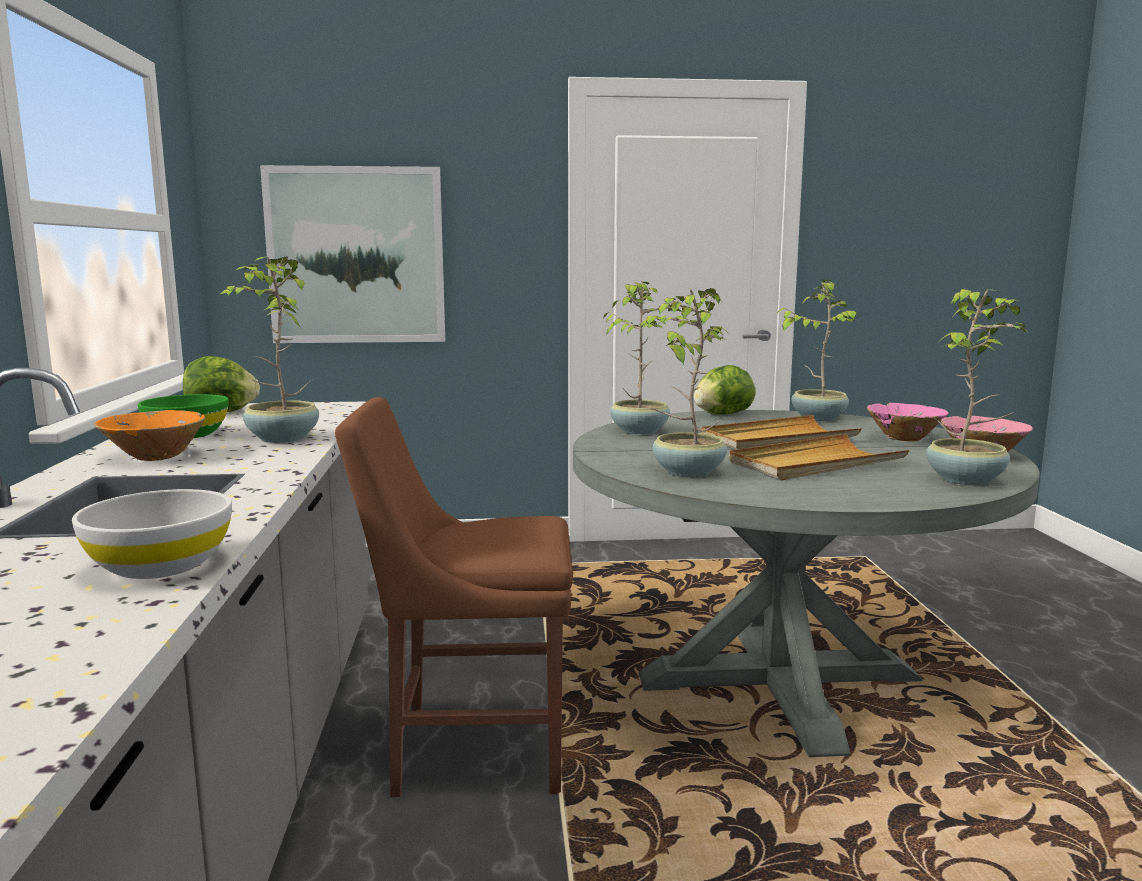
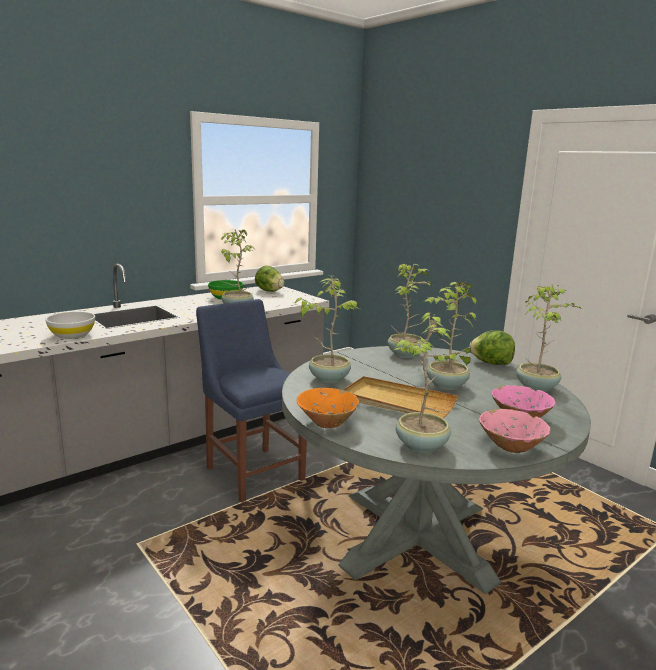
camera: 55 degrees right, 5 degrees up
(155, 456) = (190, 303): orange bowl -> orange bowl (327, 422)
(356, 256) = (410, 219): picture -> none
(469, 750) = (253, 471): brown chair -> blue chair
(777, 439) = (445, 385): beige tray -> potted plant

